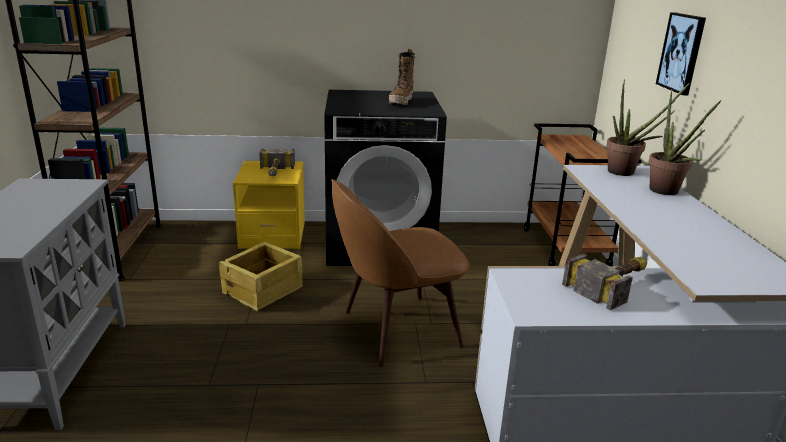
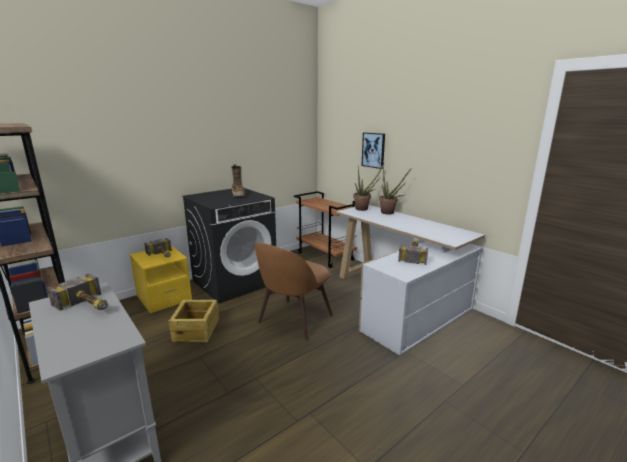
camera: 35 degrees left, 5 degrees down
(49, 200) = (89, 306): none -> hammer

